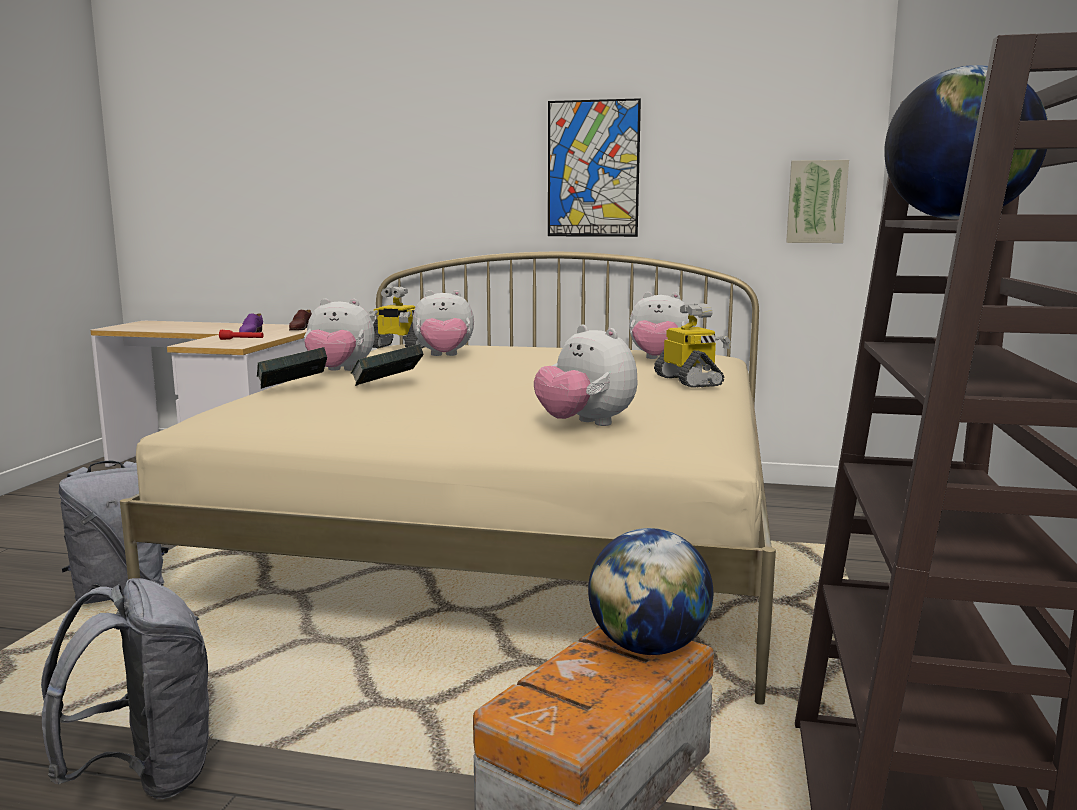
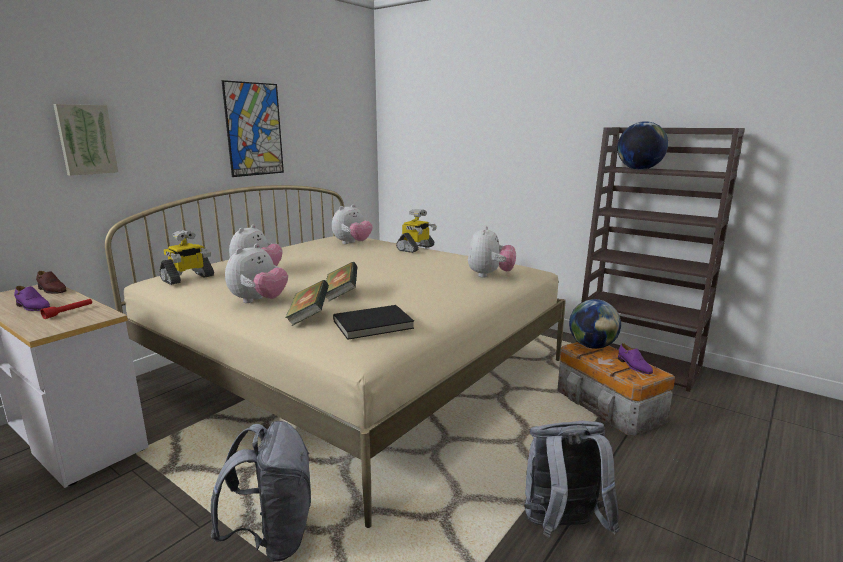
camera: 65 degrees left, 5 degrees up
(277, 408) = (373, 325): none -> black book
(578, 703) = (634, 366): none -> purple shoe
(585, 424) = (490, 275): plush toy -> plush toy turned 60 degrees counterclockwise
(689, 381) = (416, 248): toy robot -> toy robot turned 120 degrees clockwise
(816, 202) = (356, 147): picture -> picture (86, 139)

